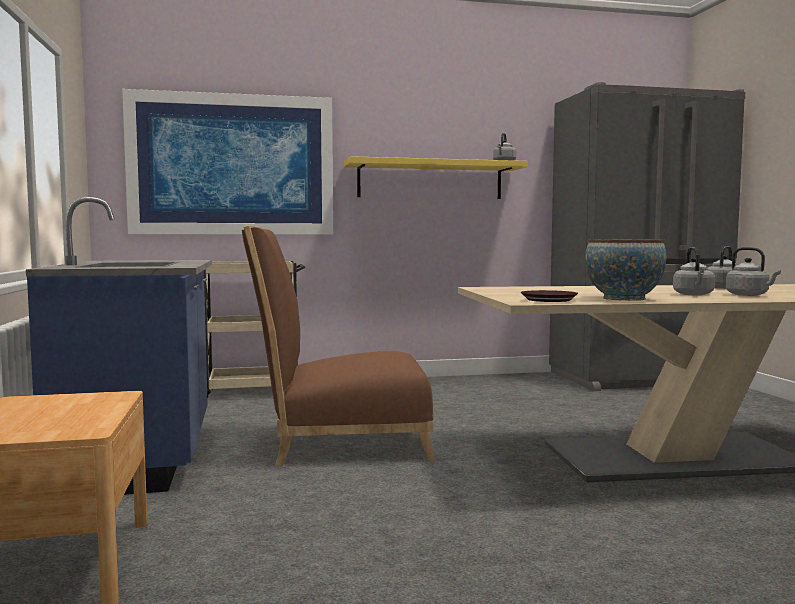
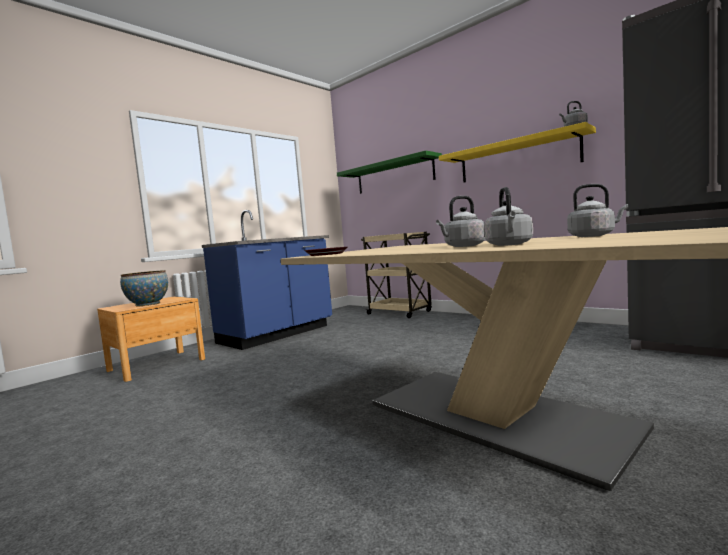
camera: 55 degrees right, 0 degrees up
(232, 165) = (394, 175): picture -> green shelf
(340, 443) = (348, 346): brown chair -> none
(623, 299) = (372, 252): bowl -> bowl (147, 304)

